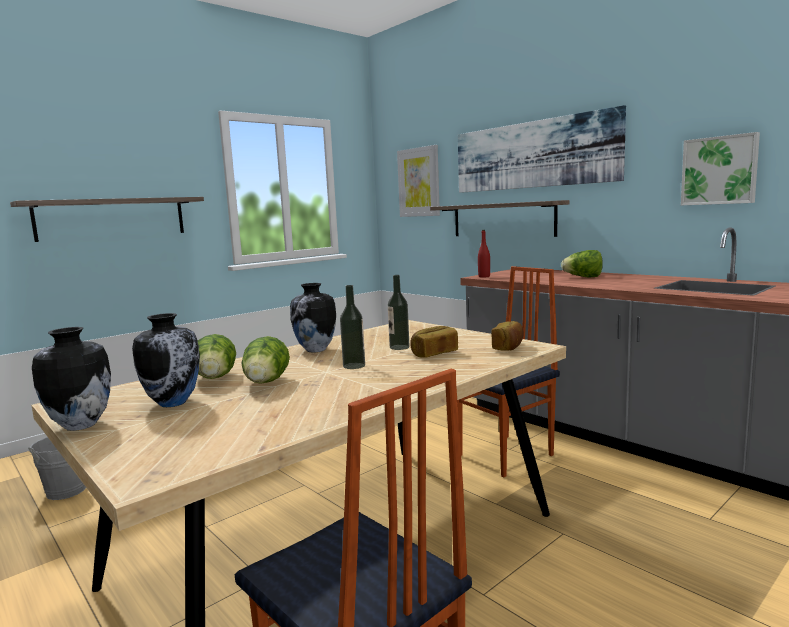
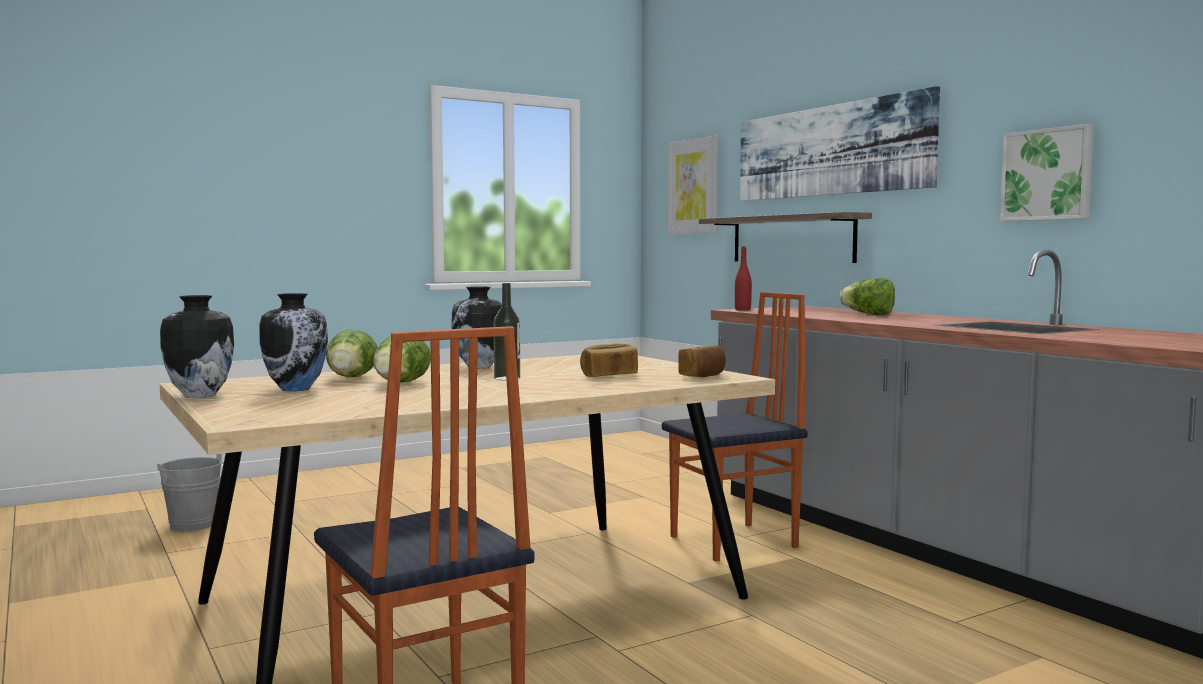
camera: 10 degrees right, 5 degrees down
(112, 218) = (286, 213): shelf -> none
(399, 347) = (576, 370): bottle -> none

